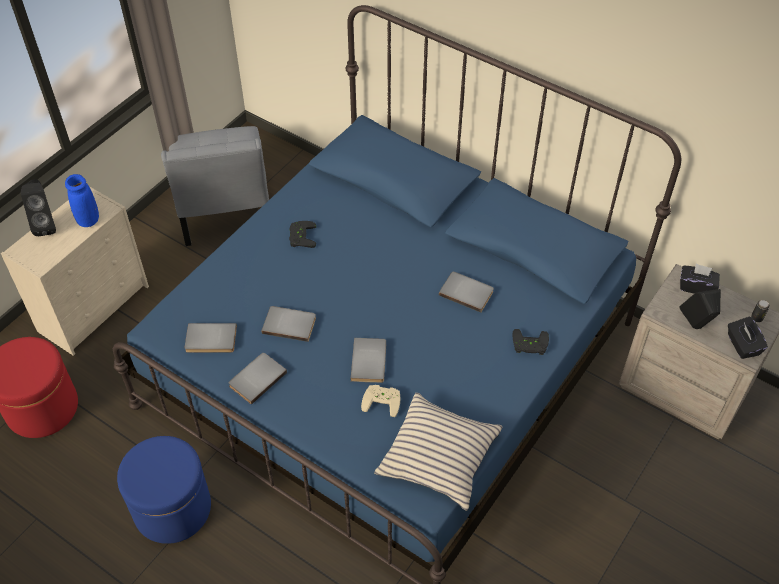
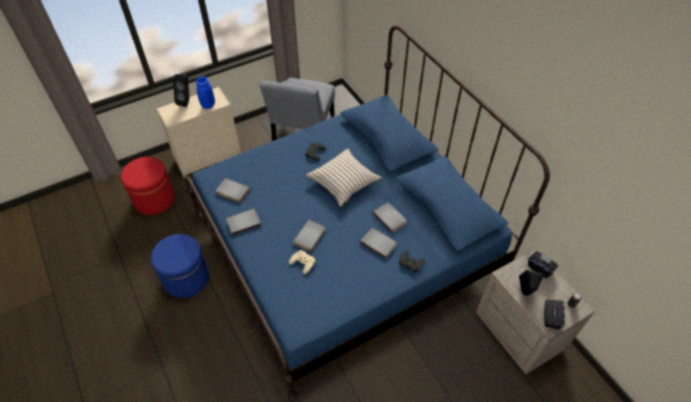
camera: 25 degrees right, 0 degrees up
(289, 324) = (279, 198): grey book -> grey book (379, 243)
(439, 456) = (316, 308): beige pillow -> beige pillow (344, 181)

